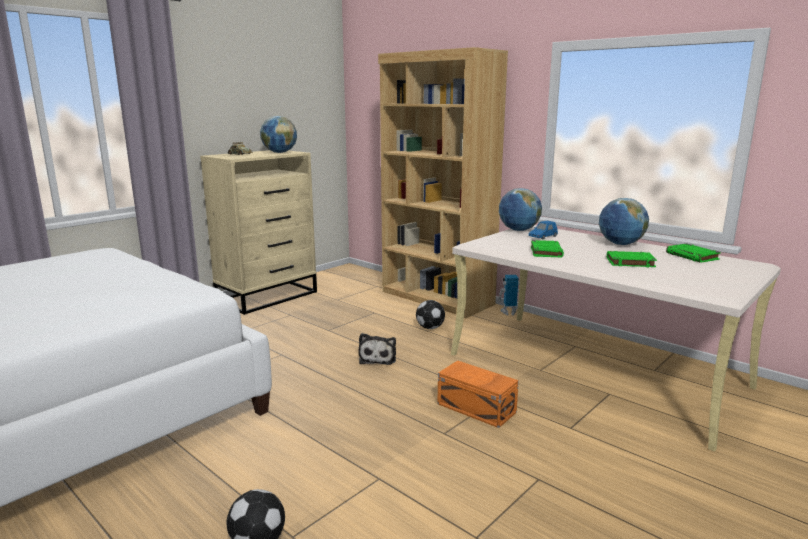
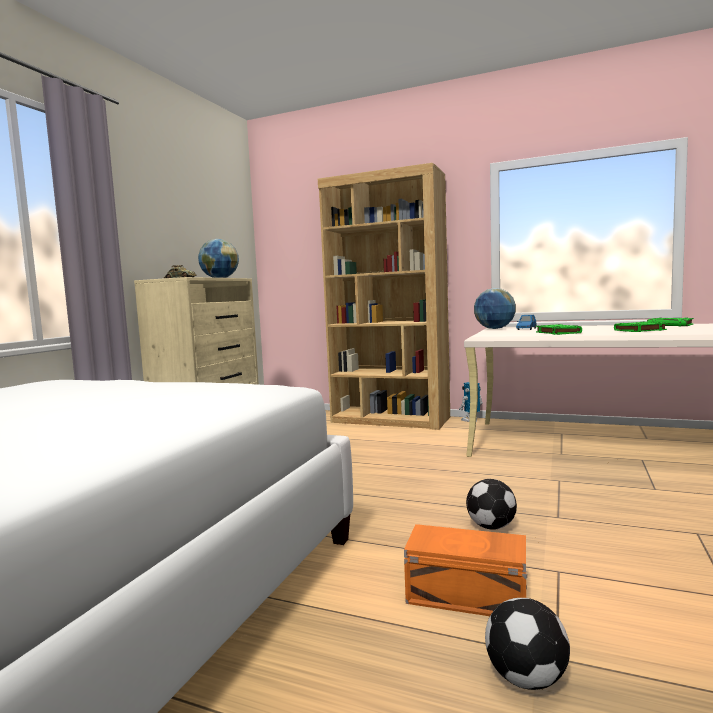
camera: 20 degrees left, 10 degrees down
(378, 358) = (401, 471): plush toy -> none
(430, 328) = (417, 441): football -> football (492, 526)
(476, 409) = (555, 492): orange storage box -> orange storage box (468, 596)
(620, 244) = (598, 326): globe -> none

